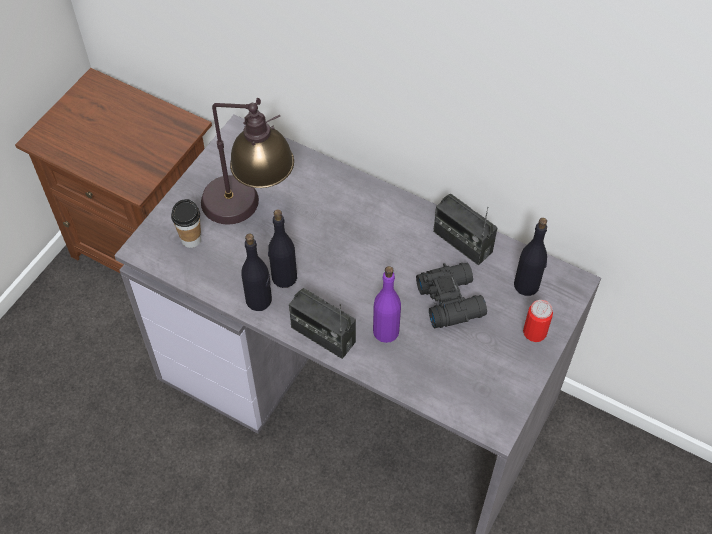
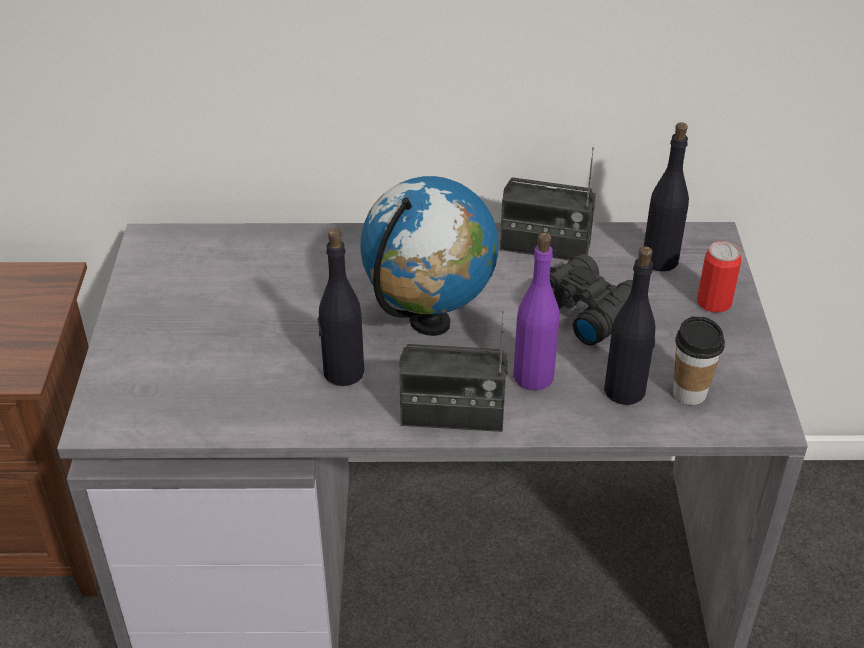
camera: 30 degrees left, 15 degrees down
(191, 239) = (170, 382): cup -> cup (689, 393)
(249, 209) = (232, 316): table lamp -> none
(259, 300) = (329, 413): black bottle -> black bottle (625, 390)
(354, 266) = (430, 323): none -> globe

